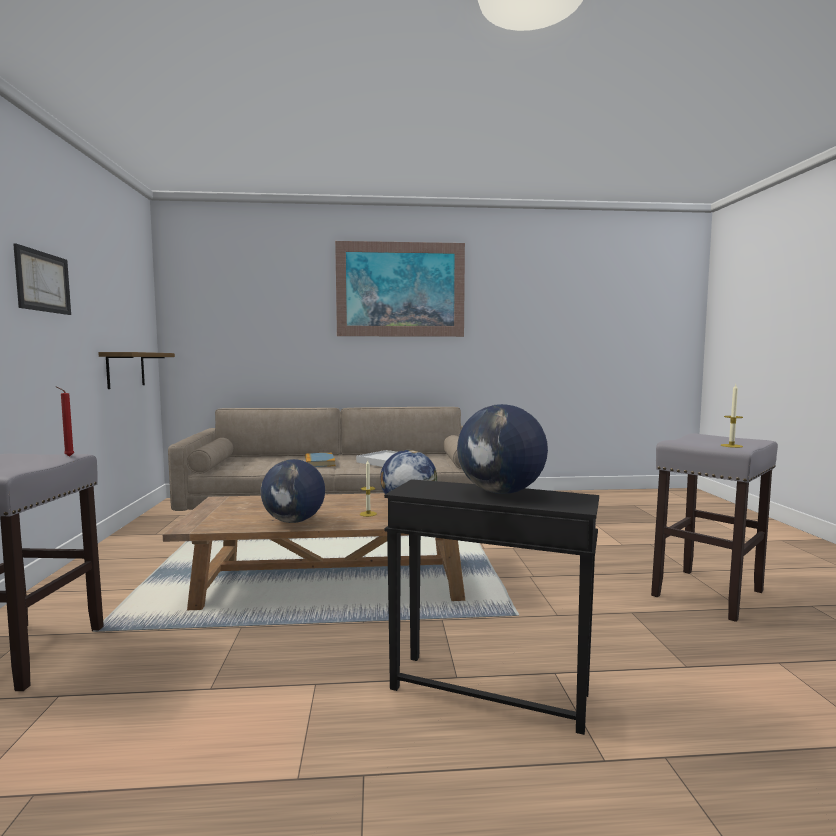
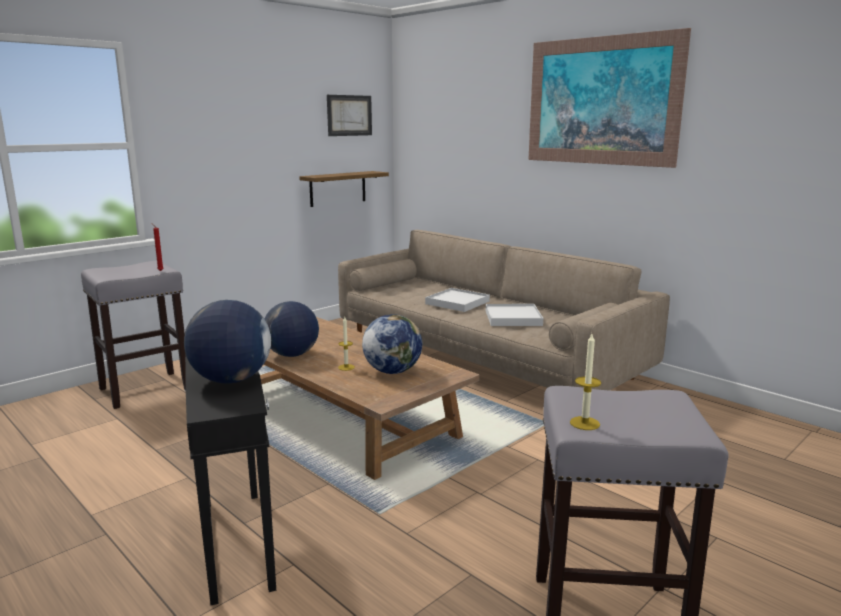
camera: 50 degrees right, 10 degrees up
(43, 282) = (233, 127): picture -> picture (349, 115)
(319, 462) = (457, 302): book -> white tray

